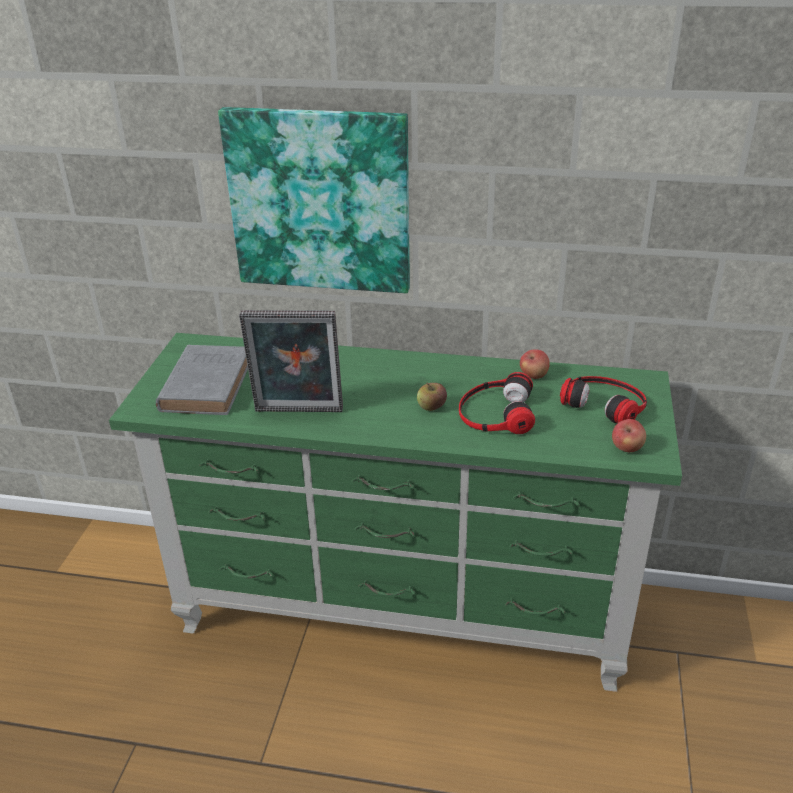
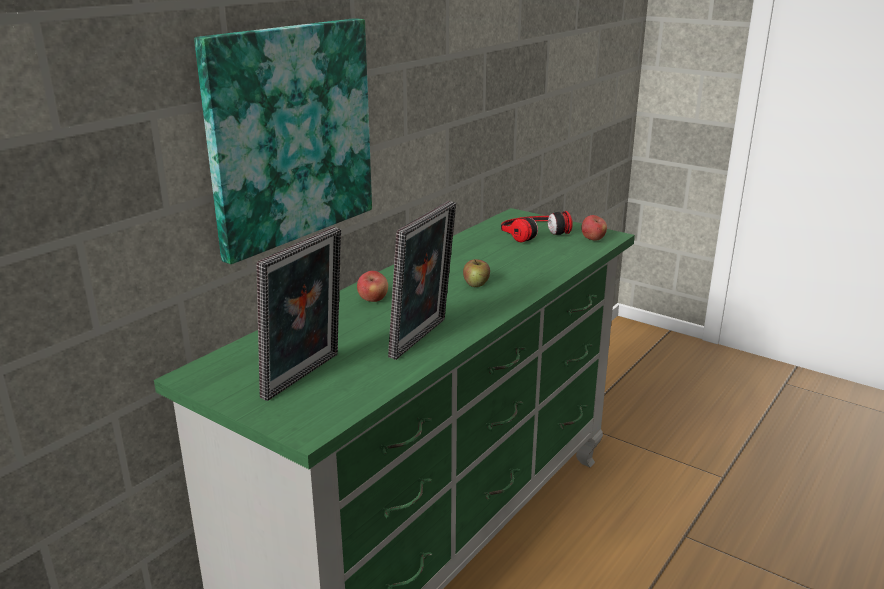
camera: 65 degrees left, 10 degrees down
(207, 383) = (306, 377): grey book -> picture frame
(495, 413) = (509, 265): headphones -> none
(533, 376) = (471, 242): apple -> apple (373, 300)

